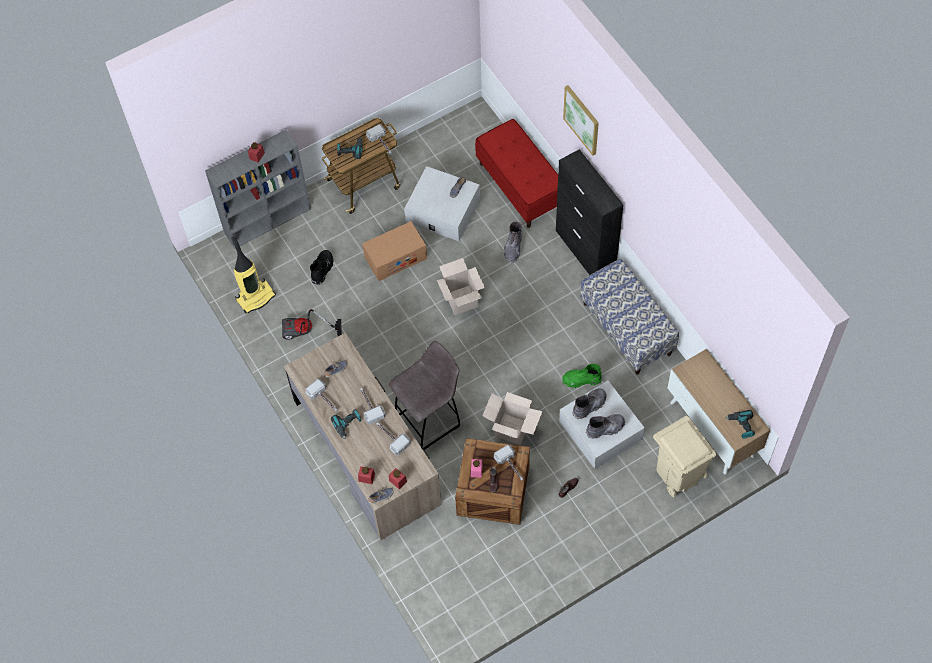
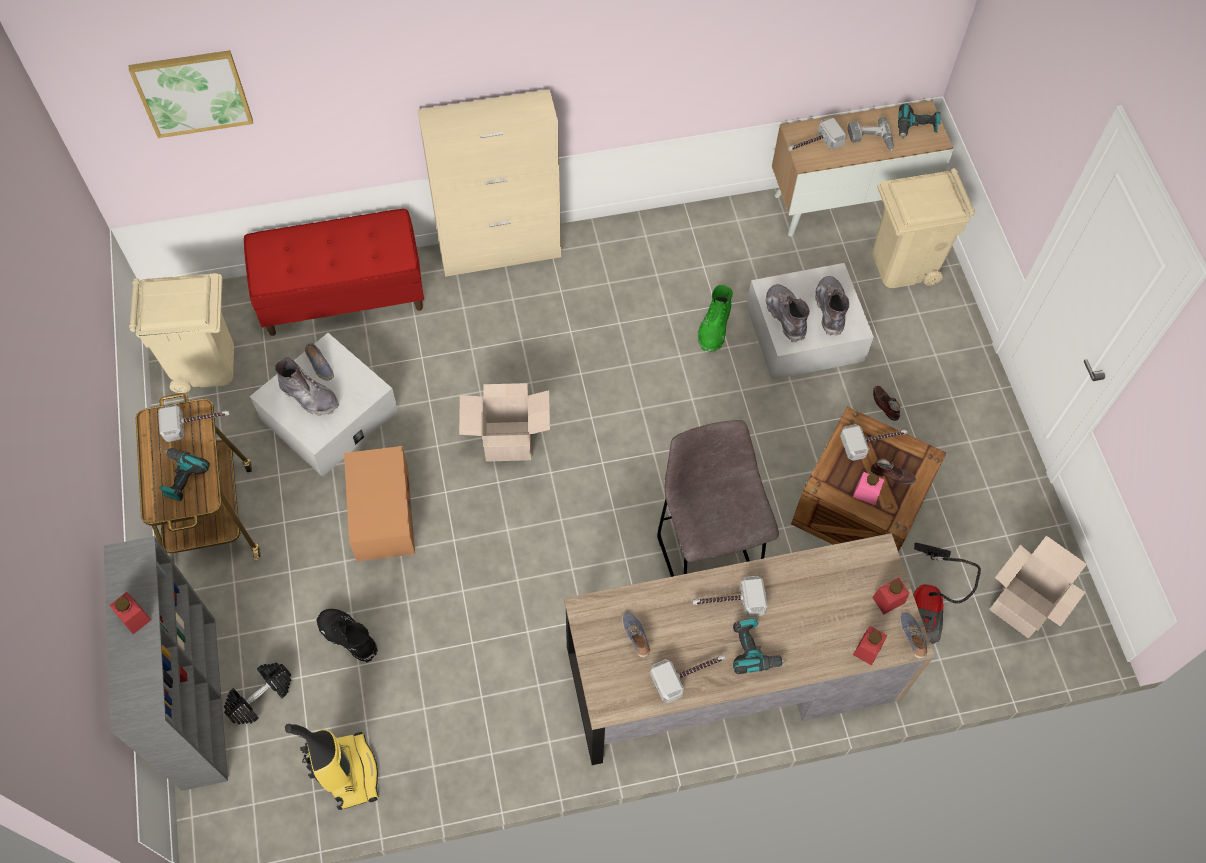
camera: 75 degrees left, 0 degrees up
(279, 245) = (260, 696): none -> black dumbbell
(306, 332) = (462, 703): vacuum cleaner -> vacuum cleaner (928, 604)
(391, 437) = (801, 585): hammer -> hammer (813, 144)
(450, 142) = (205, 363): none -> beige trash can
(512, 429) = (764, 446): cardboard box -> cardboard box (1021, 606)
(513, 248) = (448, 340): grey boot -> grey boot (309, 396)
(582, 119) = (404, 48): picture -> picture (192, 92)
(585, 252) = (501, 252): black cabinet -> beige cabinet
(627, 329) = (652, 245): bench -> none
(718, 402) = (870, 140): none -> power drill

